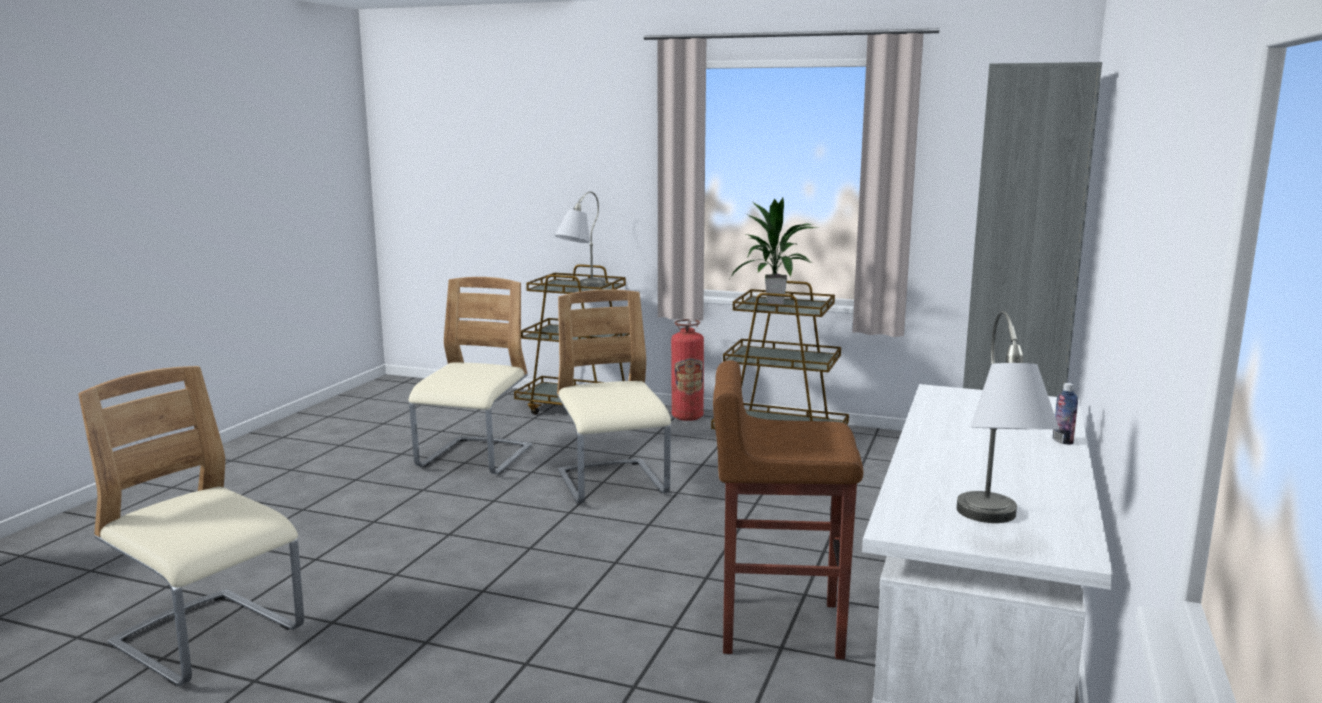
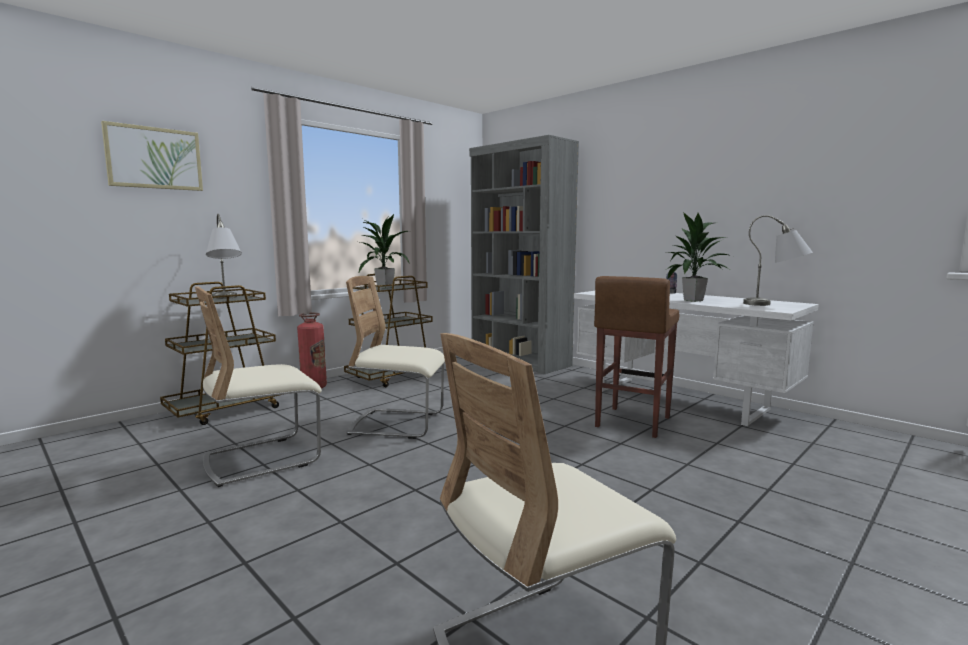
camera: 65 degrees left, 5 degrees down
(475, 458) = (262, 459): beige chair -> beige chair turned 75 degrees counterclockwise
(557, 130) = (154, 158): none -> picture
(954, 462) = (694, 300): none -> potted plant

